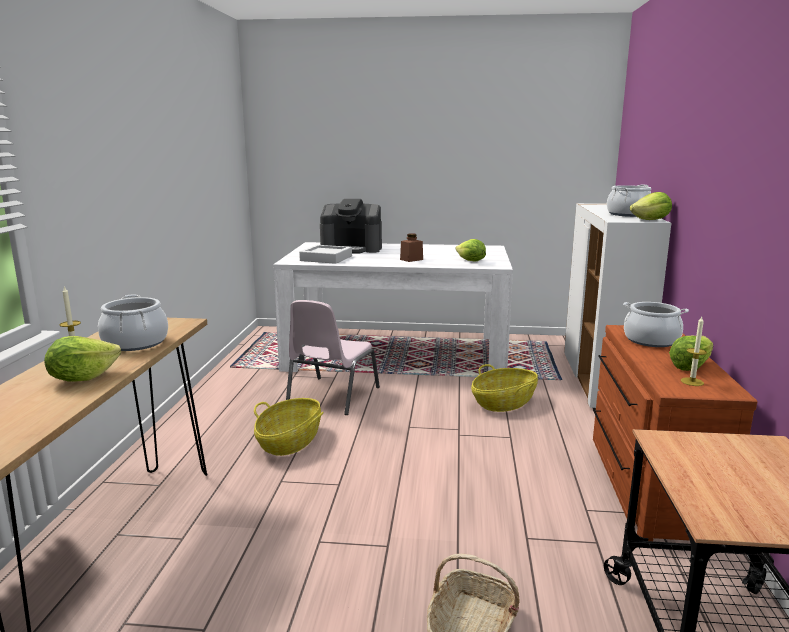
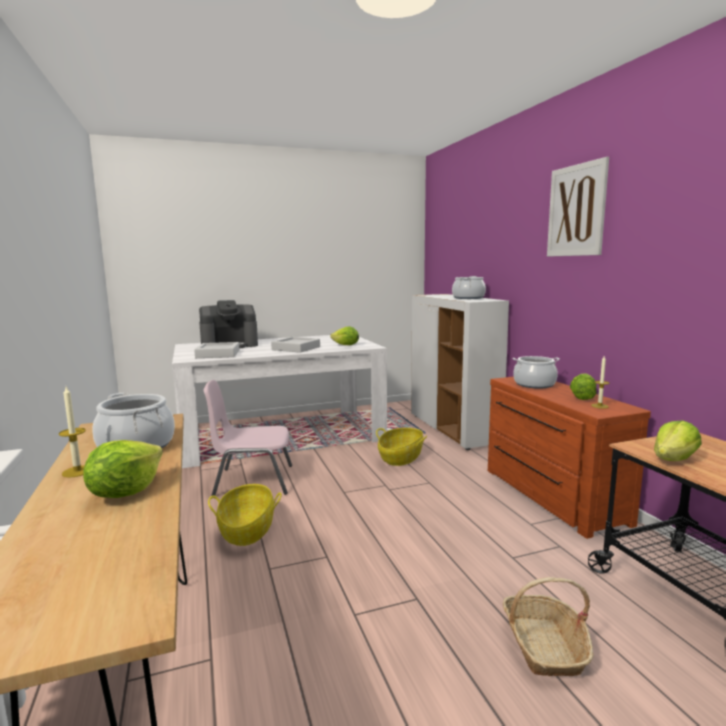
camera: 25 degrees left, 5 degrees down
(331, 396) = (252, 481): pink chair -> pink chair turned 90 degrees clockwise
(411, 259) = (296, 348): brown jar -> grey tray
(651, 220) = (493, 300): lettuce -> lettuce (674, 460)
(738, 107) = (576, 210): none -> picture

